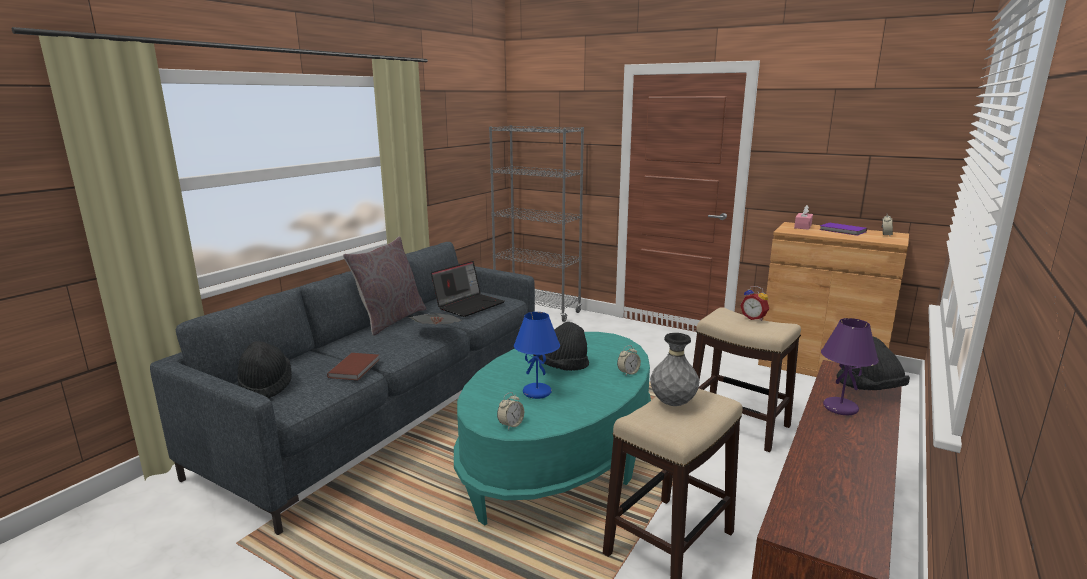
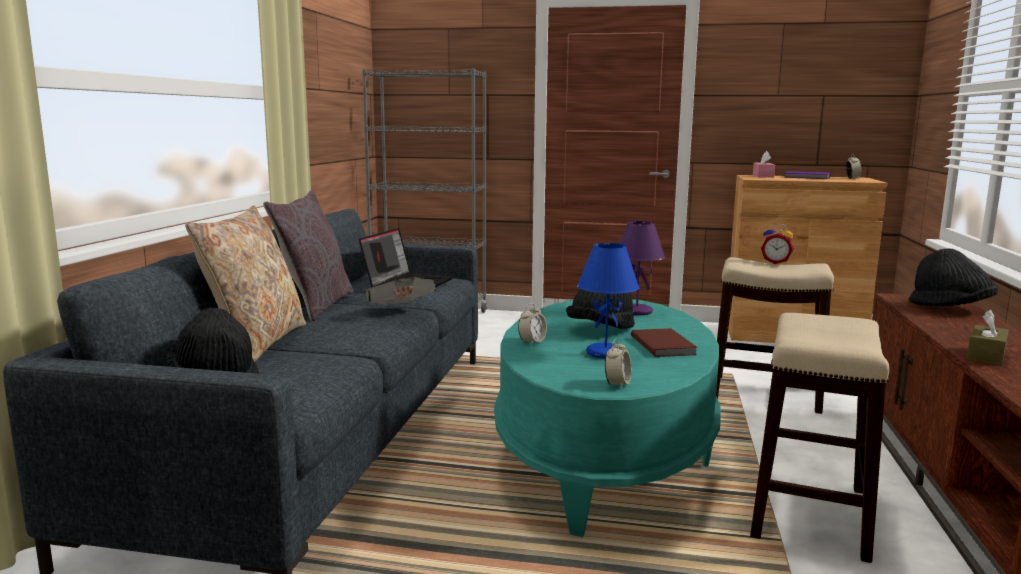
camera: 20 degrees left, 5 degrees down
(323, 351) = (256, 343): none -> beige pillow
(356, 368) = (333, 353): brown book -> brown book (664, 345)
(628, 373) = (684, 327): alarm clock -> alarm clock (532, 342)
(672, 403) = (812, 328): grey vase -> none
(819, 451) = (986, 355): none -> brown tissue box
(839, 408) = (949, 324): purple table lamp -> purple table lamp (636, 311)

